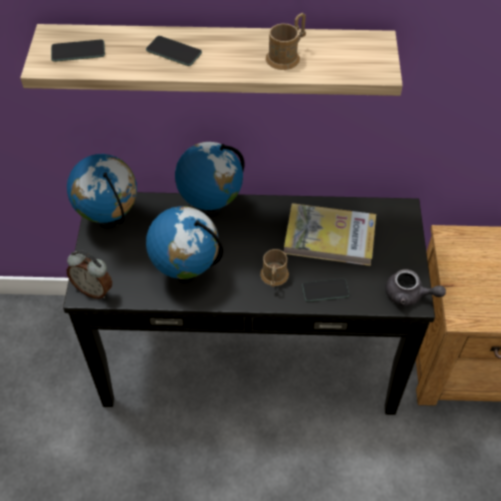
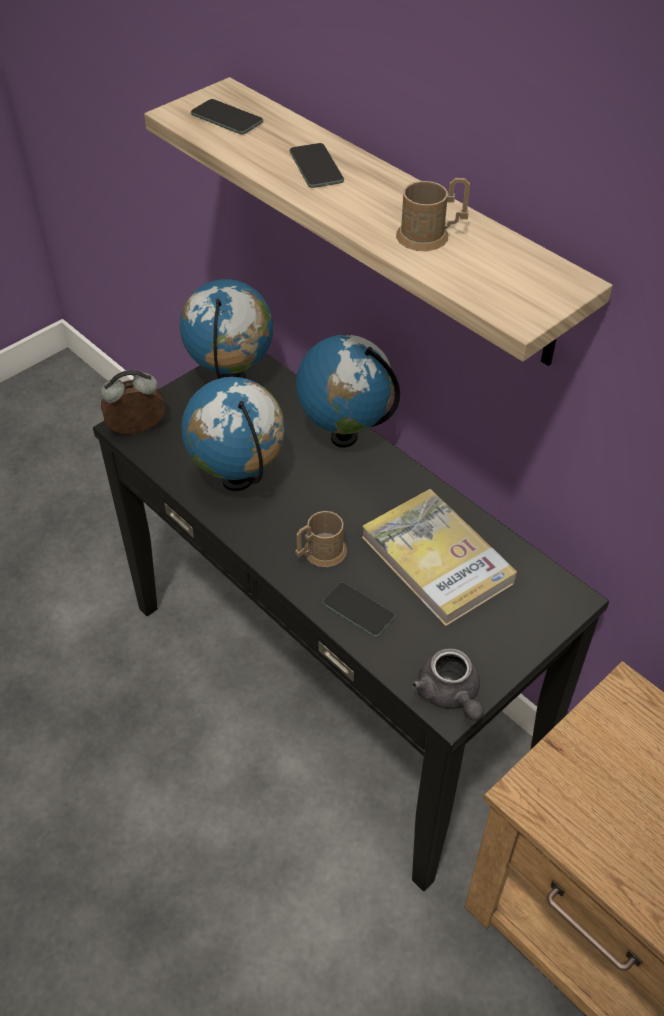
camera: 45 degrees right, 5 degrees down
(94, 289) = (137, 431): alarm clock -> alarm clock turned 90 degrees clockwise

